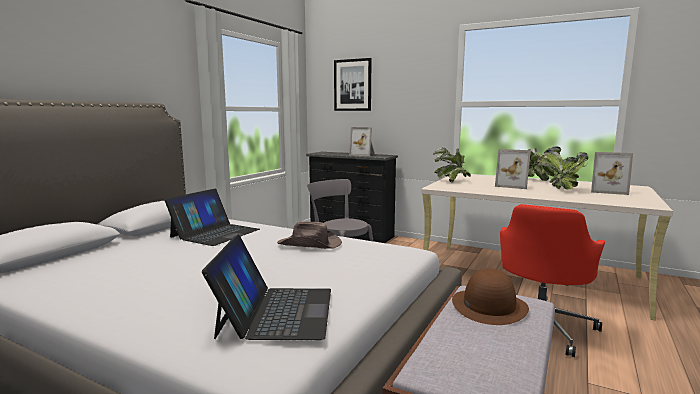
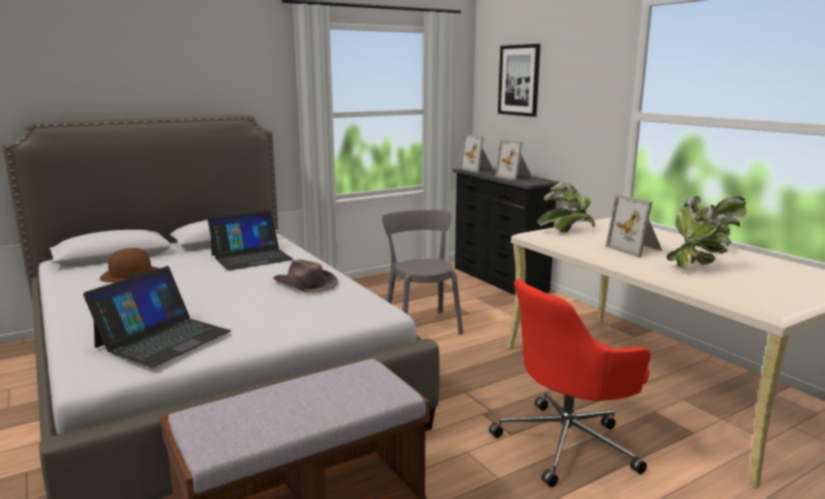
camera: 30 degrees right, 5 degrees up
(489, 306) = (346, 383): brown hat -> brown hat (131, 274)
(607, 191) = (762, 279): picture frame -> picture frame (478, 169)

